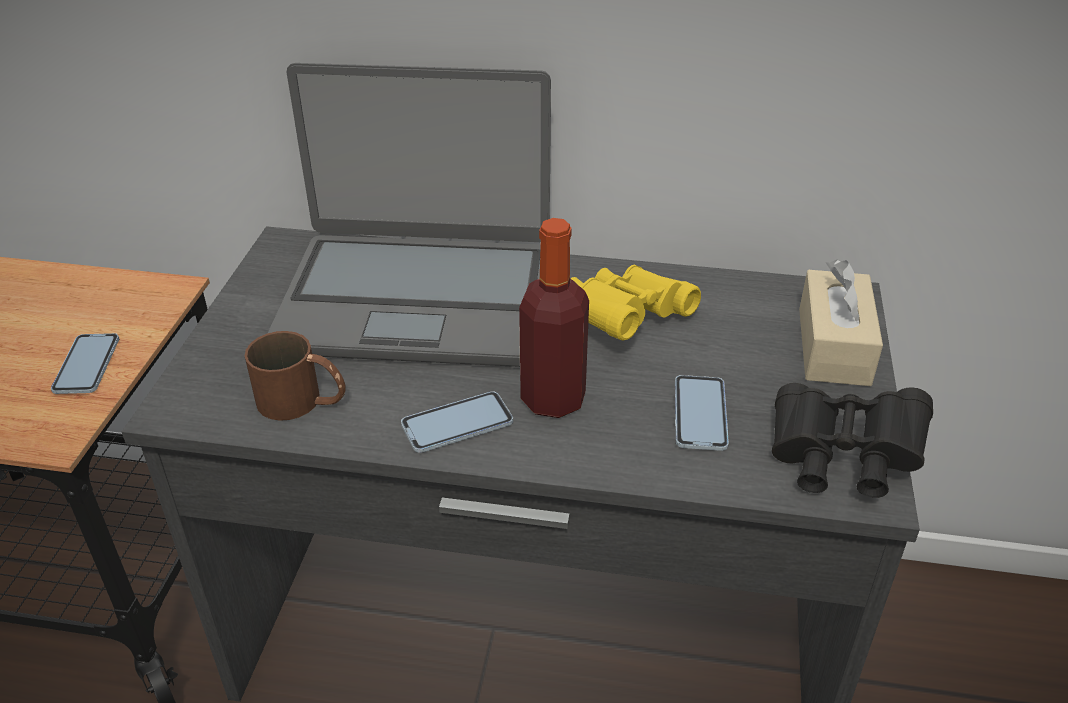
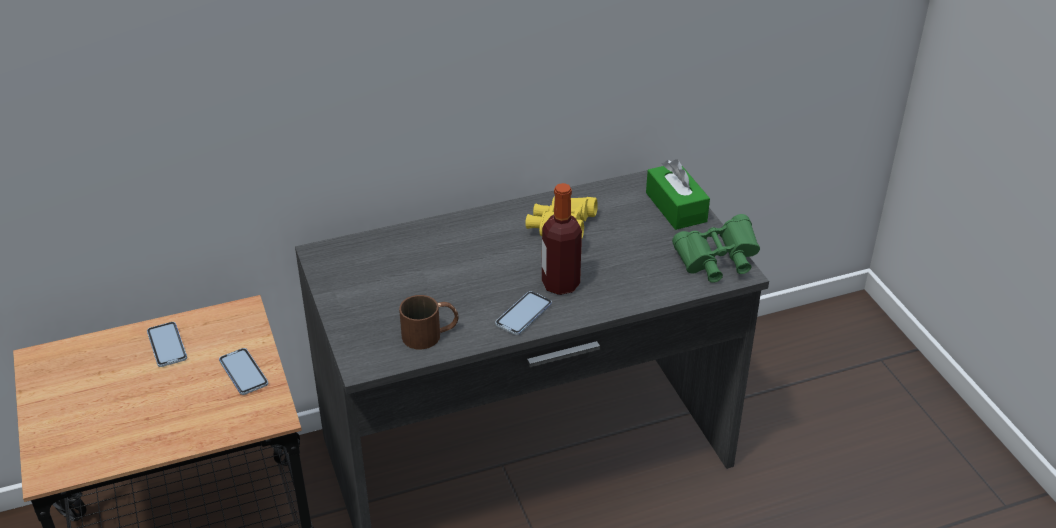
camera: 30 degrees left, 0 degrees up
(417, 299) = (437, 258): laptop -> none
(700, 414) = (638, 265): phone -> phone (167, 345)
(833, 346) = (676, 207): beige tissue box -> green tissue box
(841, 459) = (717, 262): black binoculars -> green binoculars

